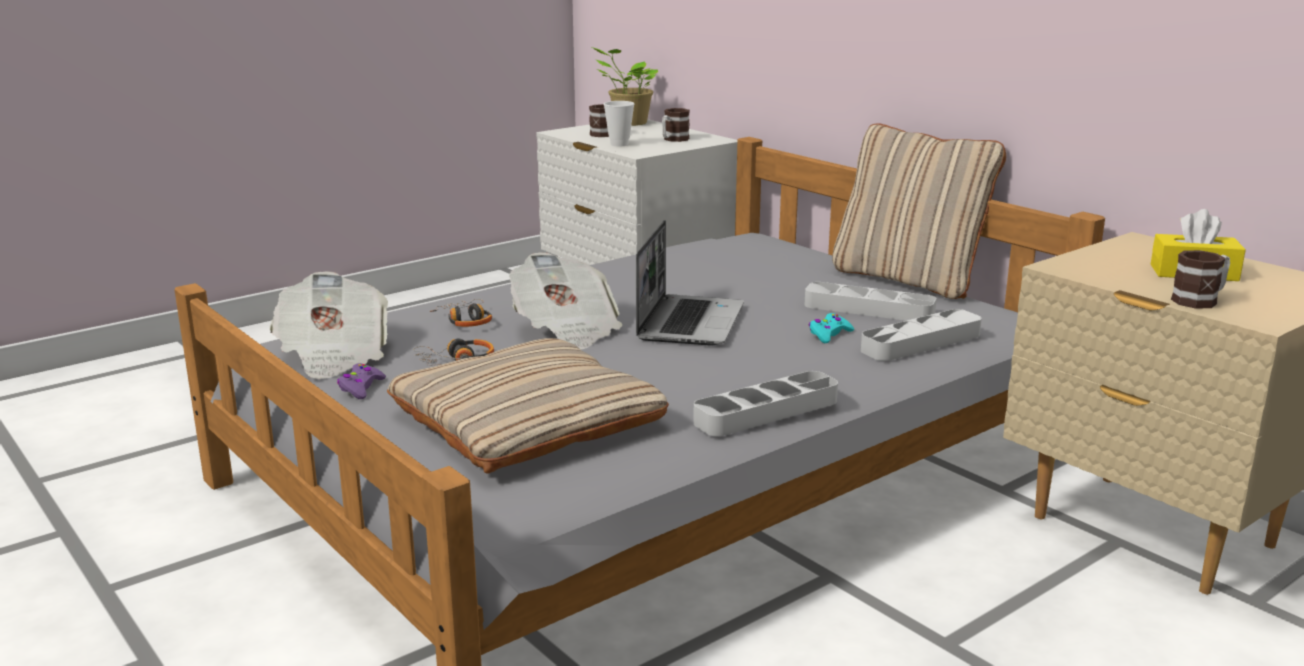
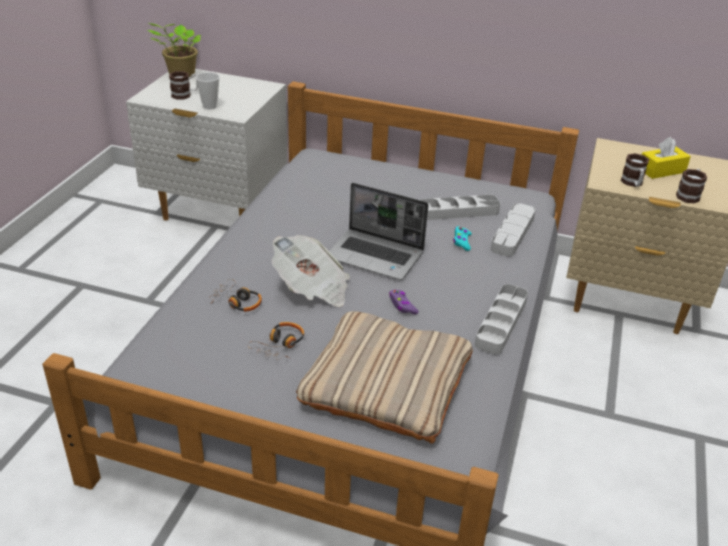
camera: 35 degrees left, 15 degrees up
(333, 355) = (188, 370): newspaper -> none
(361, 388) = (249, 395): purple game controller -> purple game controller (402, 306)
(673, 140) = (239, 92): mug -> mug (633, 183)
(689, 322) = (376, 256): laptop -> laptop turned 135 degrees clockwise
(909, 279) = (445, 174): beige pillow -> none

